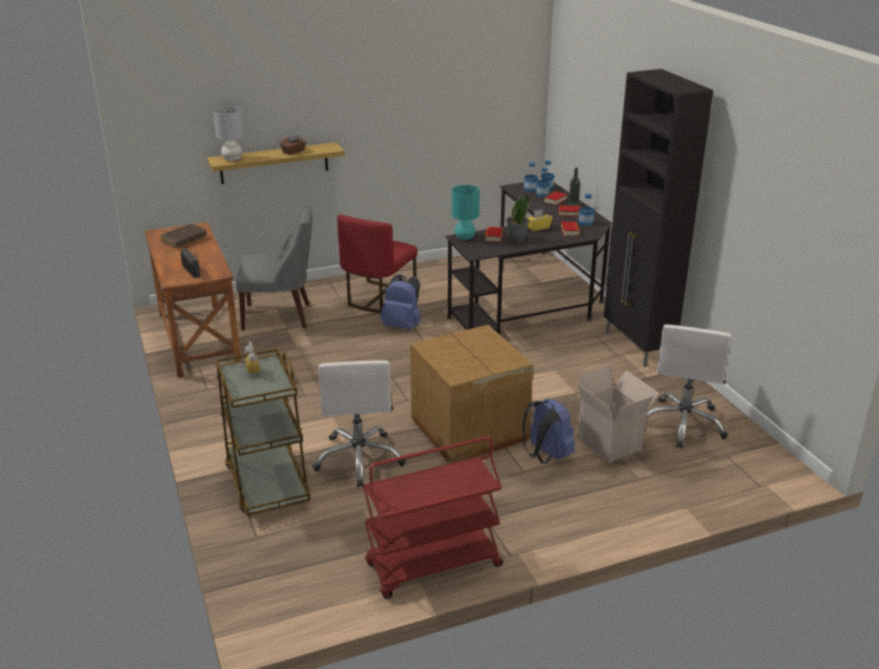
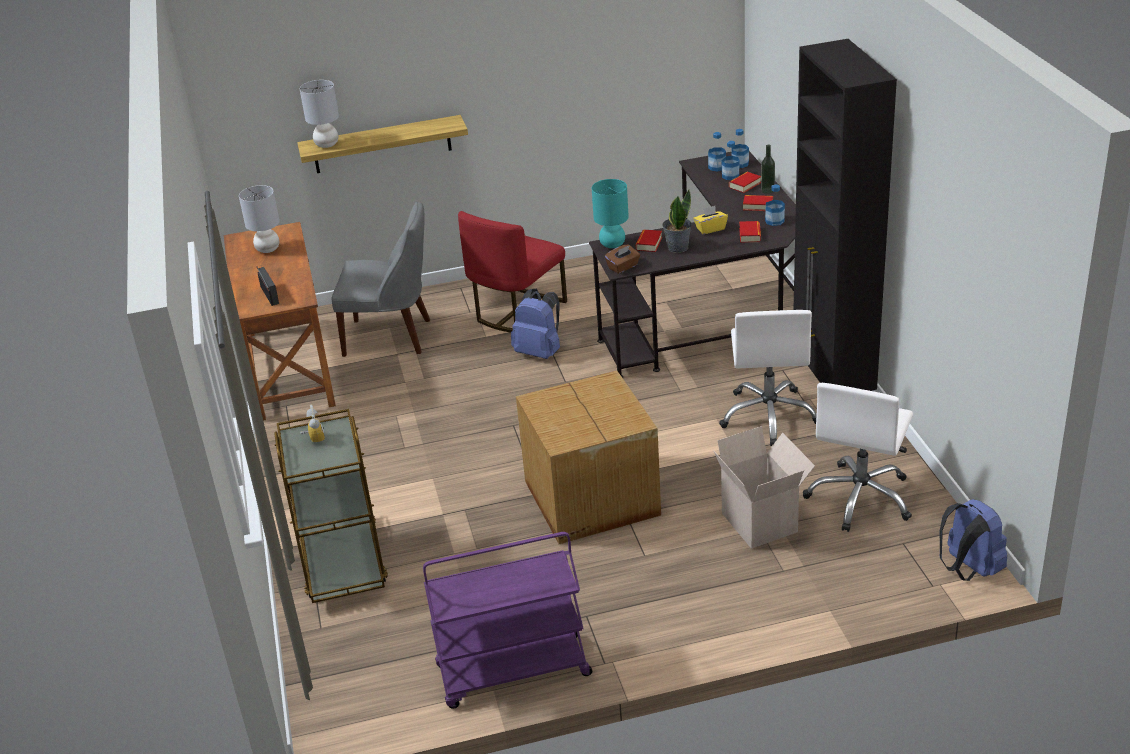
camera: 10 degrees right, 5 degrees up
(184, 240) = (268, 249): brown book -> grey table lamp
(293, 152) = (403, 132): brown tissue box -> brown tissue box (623, 267)
(359, 459) = (454, 534): white office chair -> white office chair (769, 416)
(433, 566) = (512, 672): red cart -> purple cart
(546, 456) = (677, 537): blue backpack -> blue backpack (968, 569)

